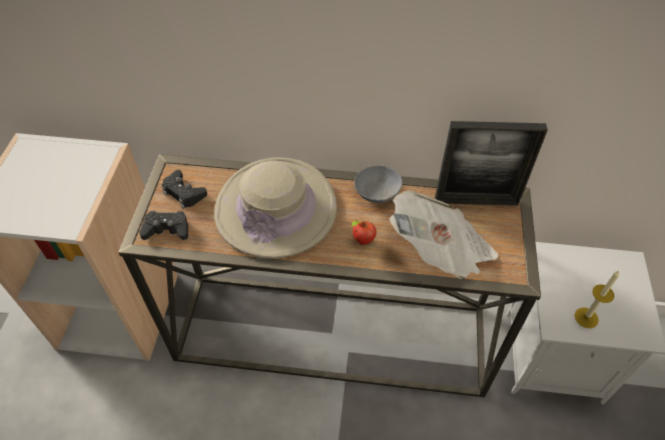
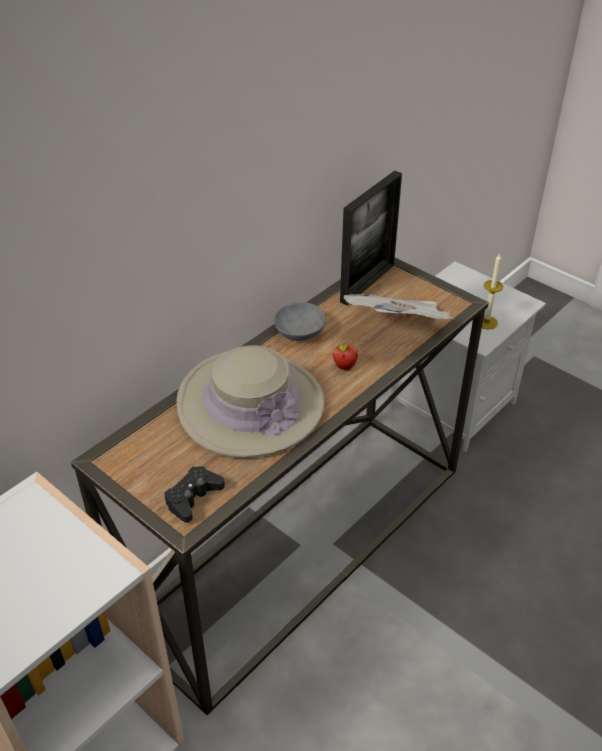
camera: 55 degrees left, 10 degrees down
(184, 193) = (153, 464): black game controller -> none

